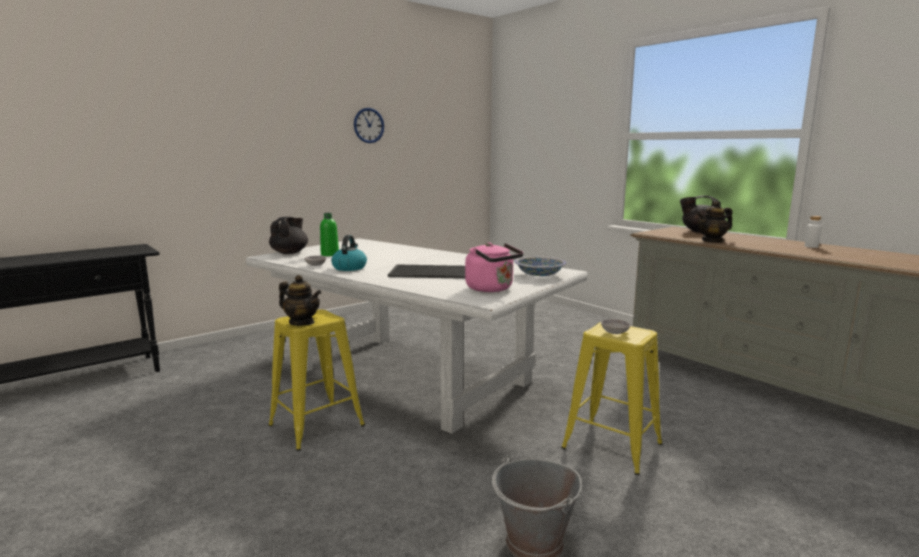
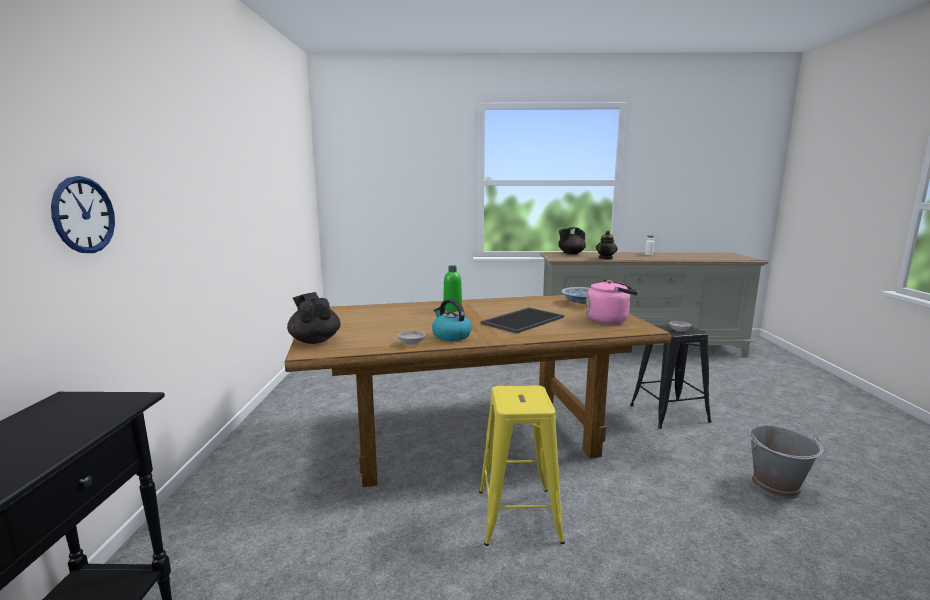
camera: 50 degrees left, 0 degrees up
(301, 323) = (534, 403): teapot -> none
(330, 254) = (367, 330): green bottle -> green bottle (452, 309)
(369, 125) = (250, 167): wall clock -> wall clock (83, 215)
(410, 376) = (472, 434): white dining table -> brown dining table
(612, 446) = (669, 413): yellow stool -> black stool

